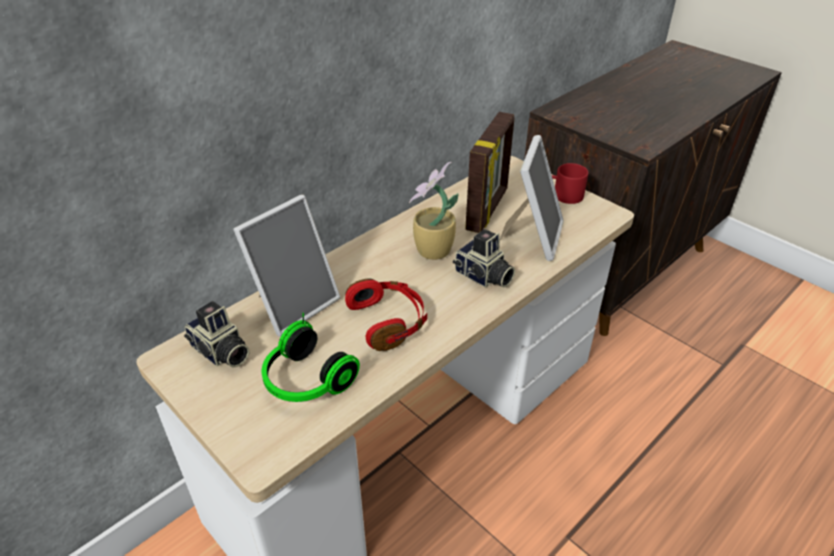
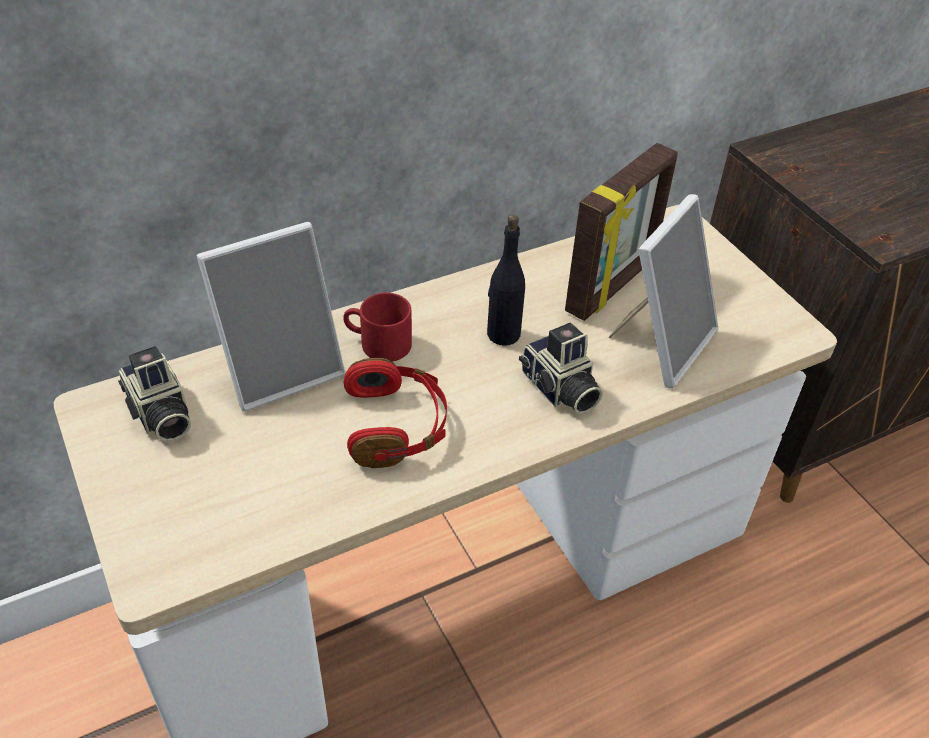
camera: 15 degrees right, 5 degrees up
(305, 381) = (250, 484): headphones -> none
(432, 252) = (503, 334): potted plant -> black bottle
(563, 196) = (737, 288): red mug -> red mug (377, 344)

